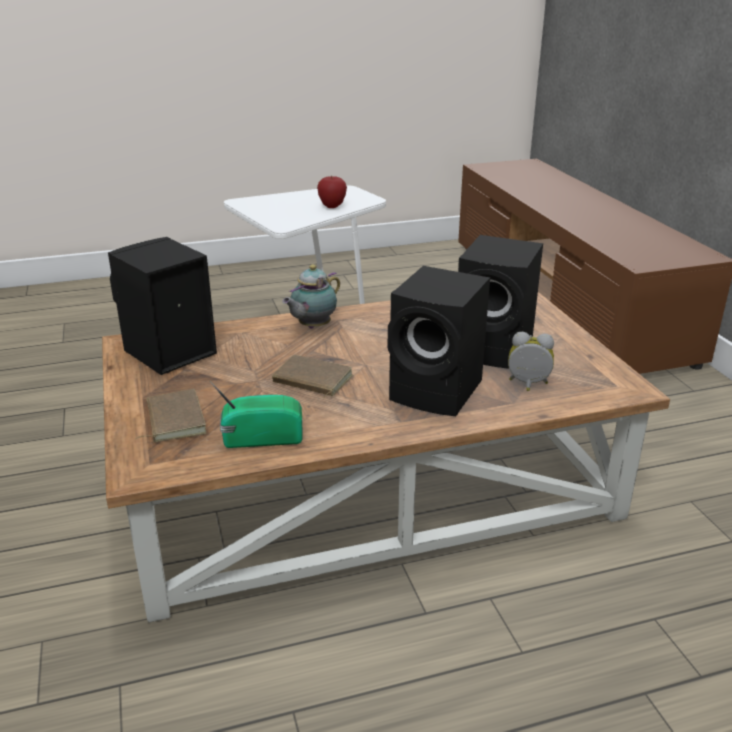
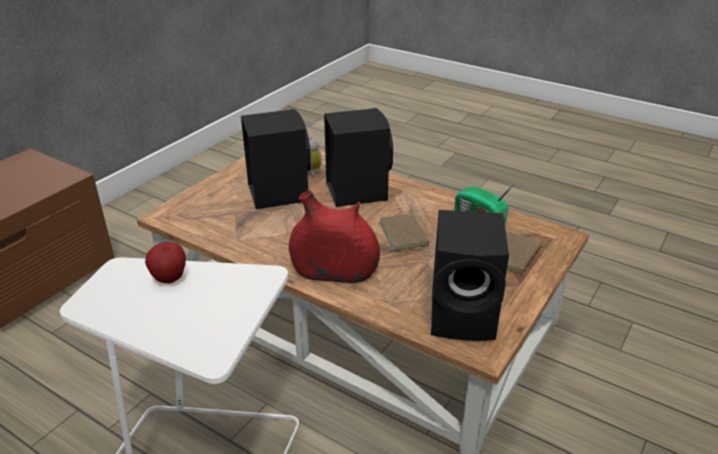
camera: 130 degrees left, 5 degrees up
(312, 327) = (334, 274): teapot -> red vase

